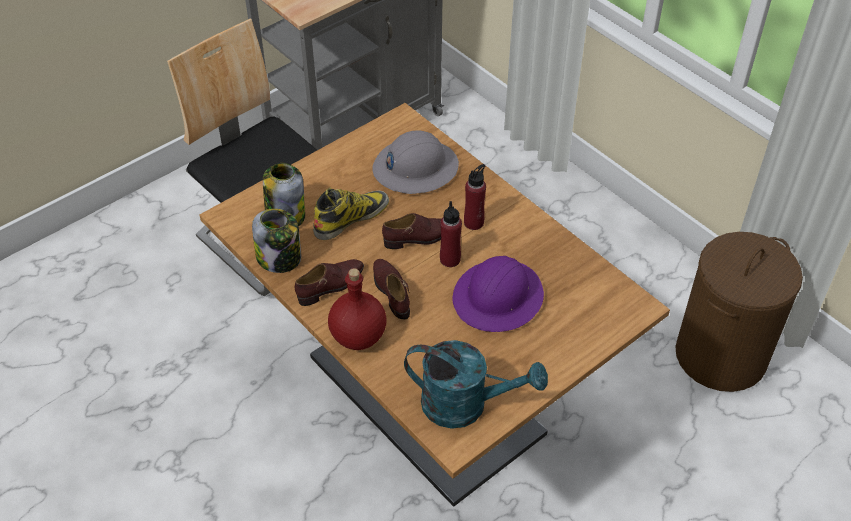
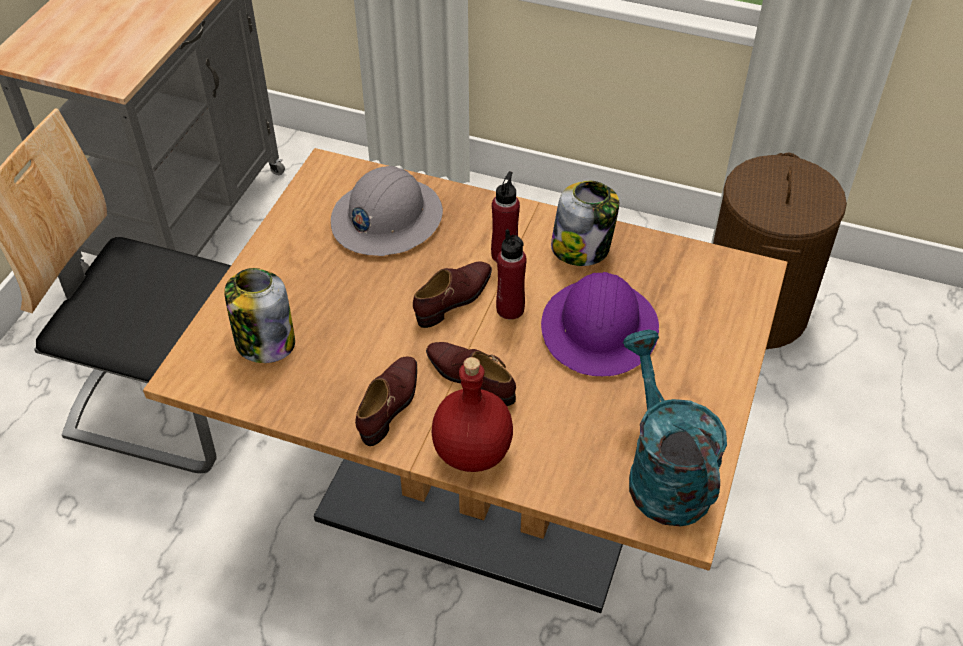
camera: 30 degrees left, 0 degrees up
(280, 258) = (297, 399): jar -> jar (582, 248)
(351, 218) = (352, 310): boot -> none
(466, 405) = (662, 473): turquoise watering can -> turquoise watering can turned 90 degrees counterclockwise

